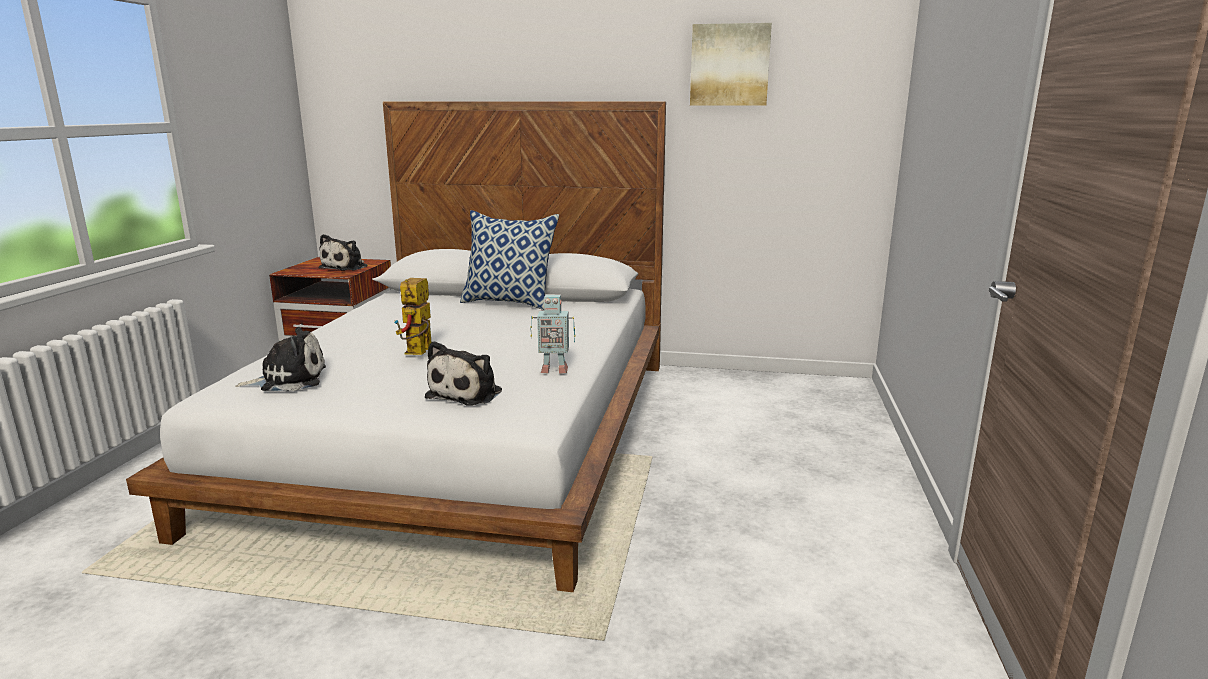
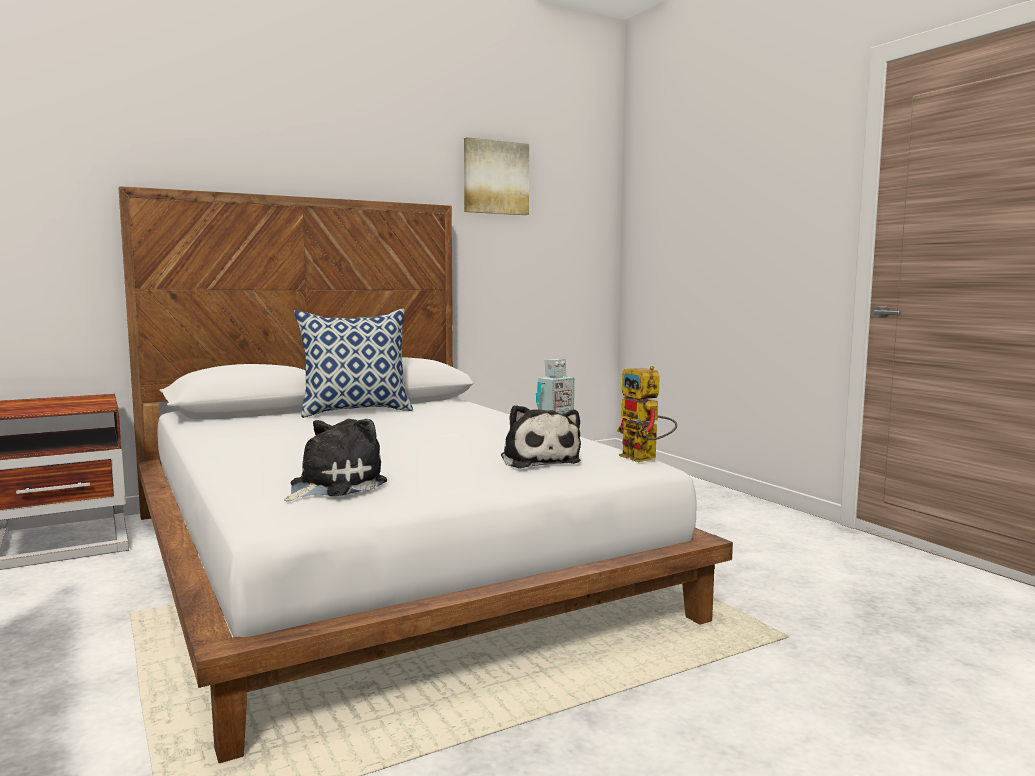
camera: 40 degrees left, 10 degrees down
(346, 267) = (75, 403): plush toy -> none
(418, 353) = (404, 447): toy robot -> toy robot (645, 459)

